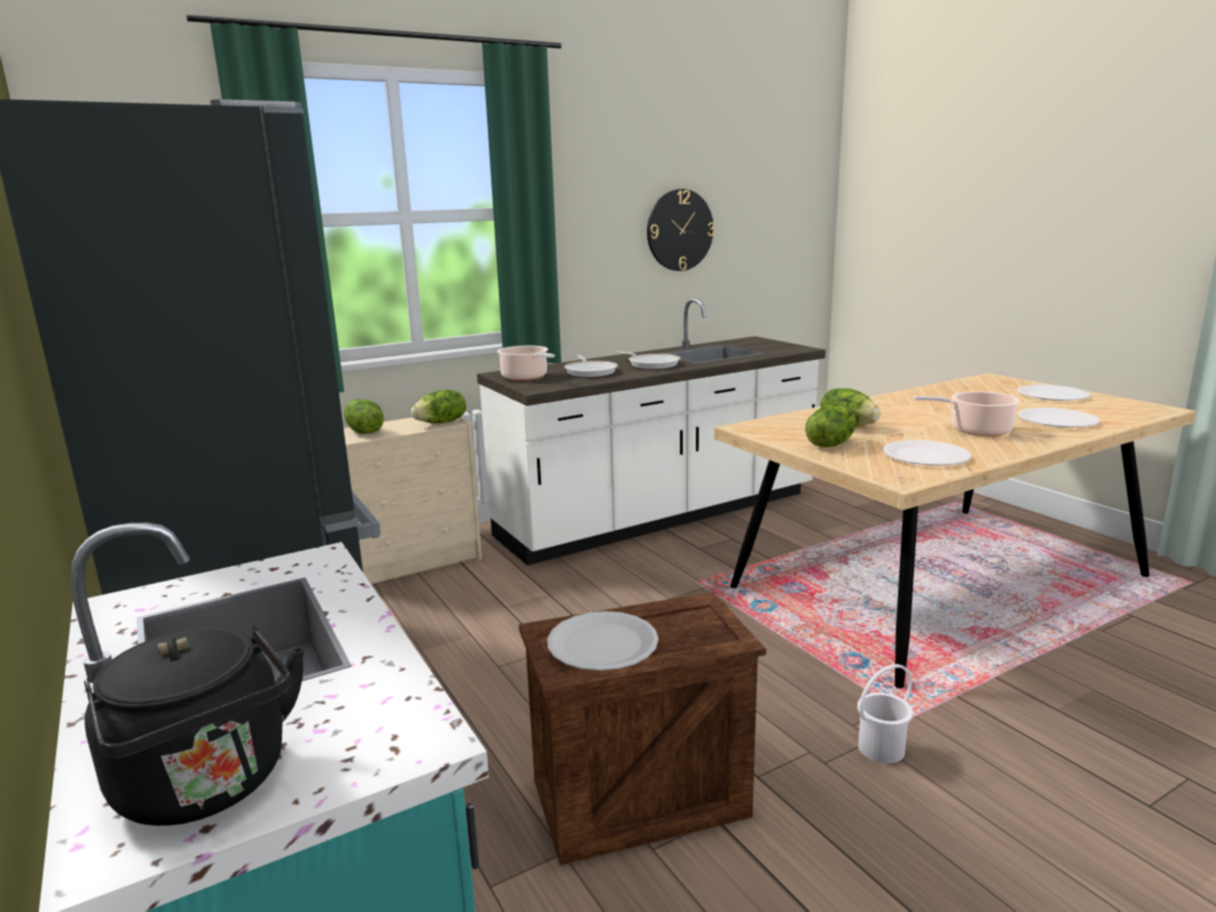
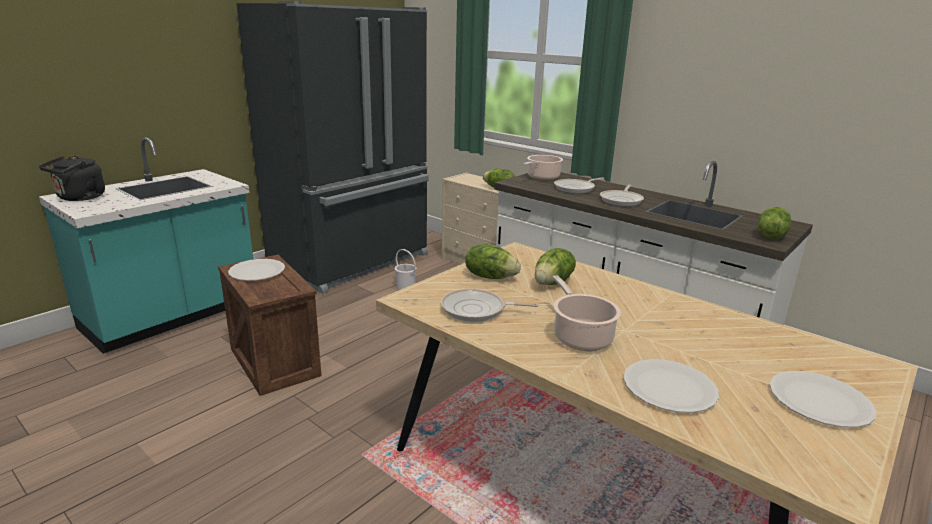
camera: 70 degrees right, 5 degrees up
(363, 432) = (469, 179): lettuce -> lettuce (770, 236)
(679, 230) = (768, 97): wall clock -> none
(882, 749) = (323, 441): white bucket -> white bucket (405, 286)
(926, 456) = (477, 310): white plate -> frying pan

